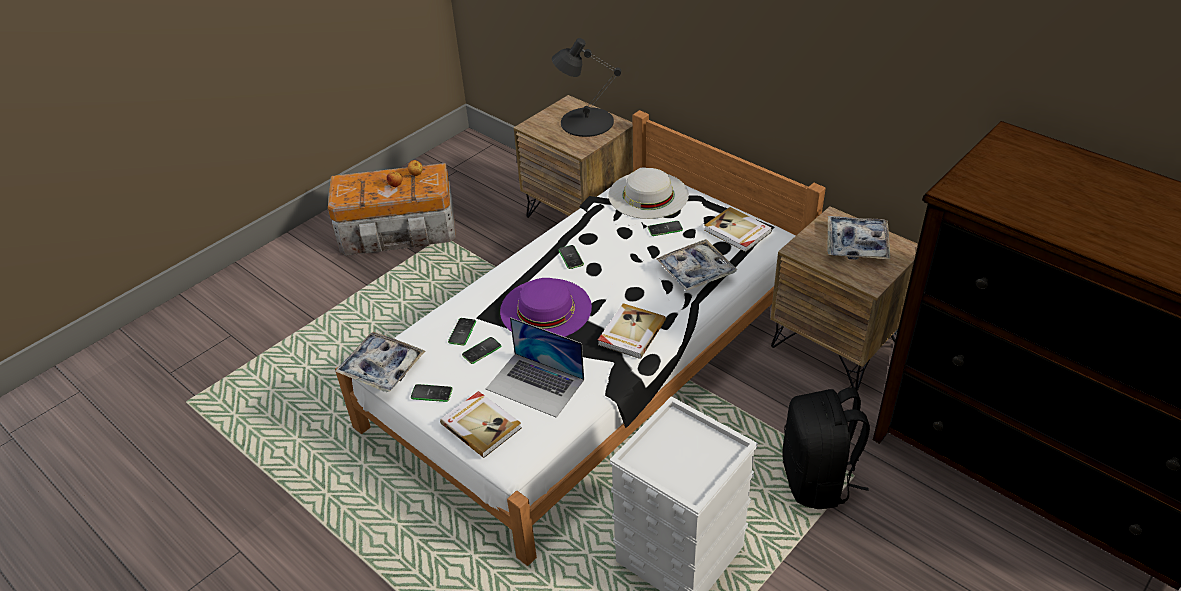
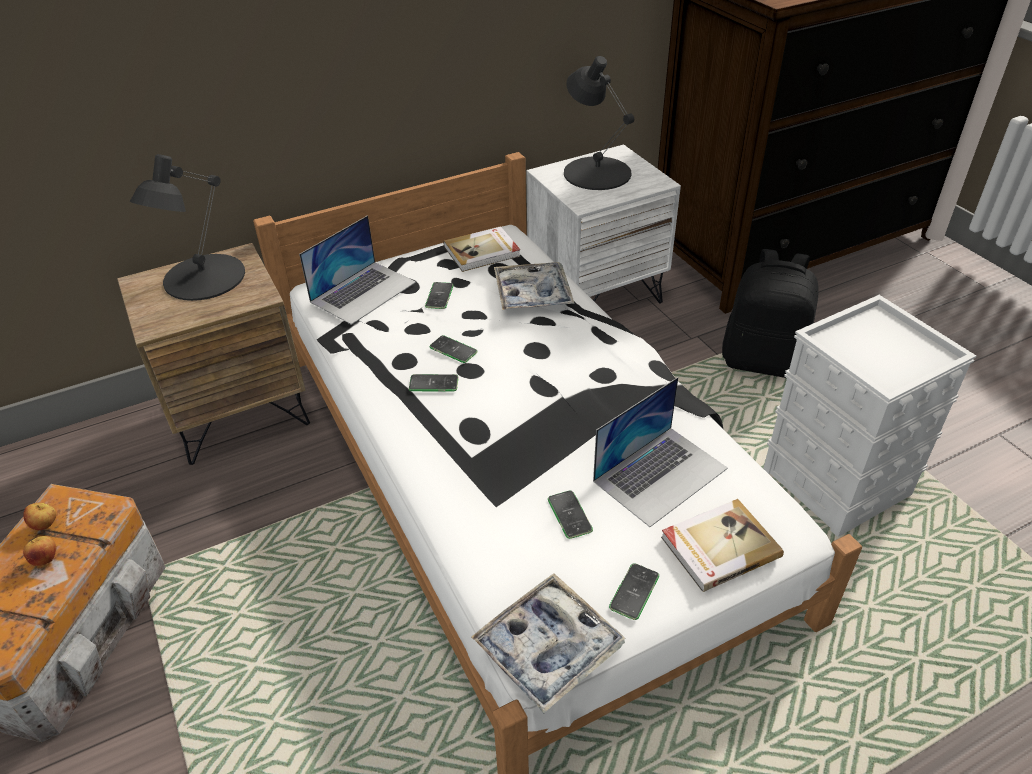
camera: 70 degrees left, 0 degrees up
(462, 332) = (518, 528): phone -> phone (453, 350)
(546, 309) = (523, 429): purple hat -> none
(630, 333) = (610, 368): book -> none
(648, 195) = (363, 292): white hat -> laptop
(835, 345) = (595, 294): brown nightstand -> white nightstand
(856, 244) = (597, 173): tray -> black table lamp

